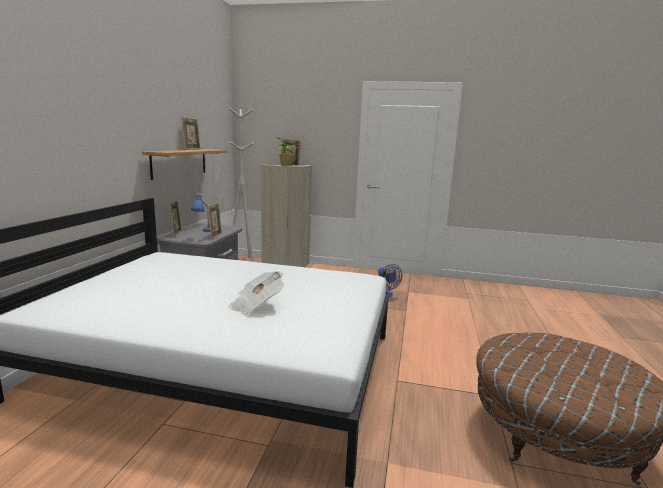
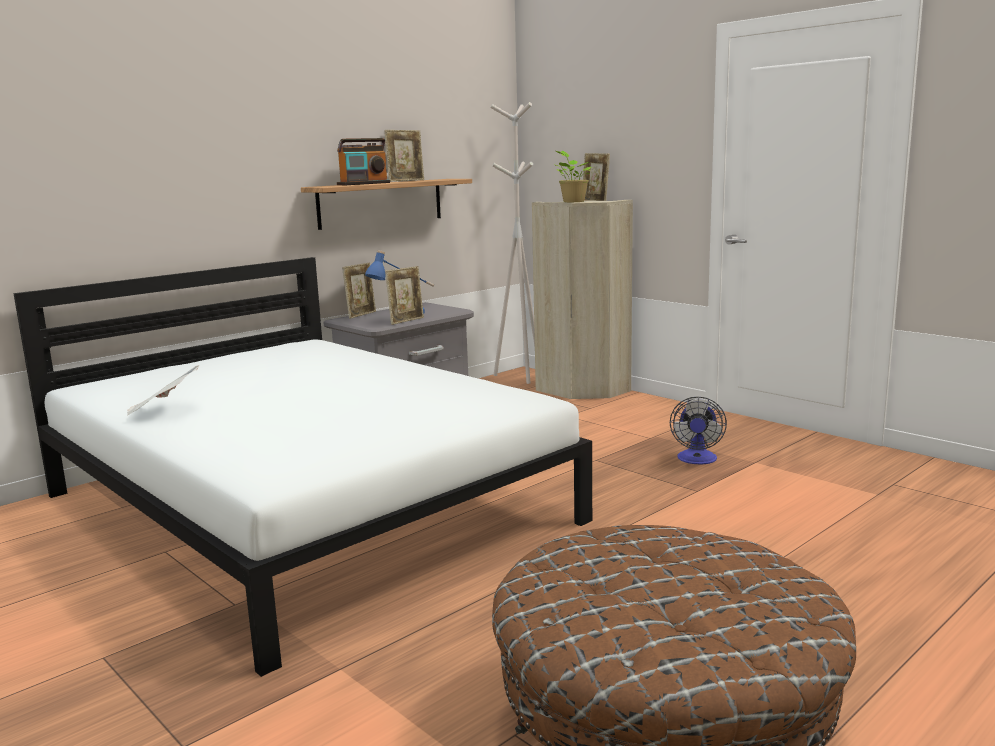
camera: 35 degrees right, 0 degrees up
(178, 150) = (364, 184): none -> radio
(256, 305) = (302, 414): newspaper -> newspaper (162, 412)

